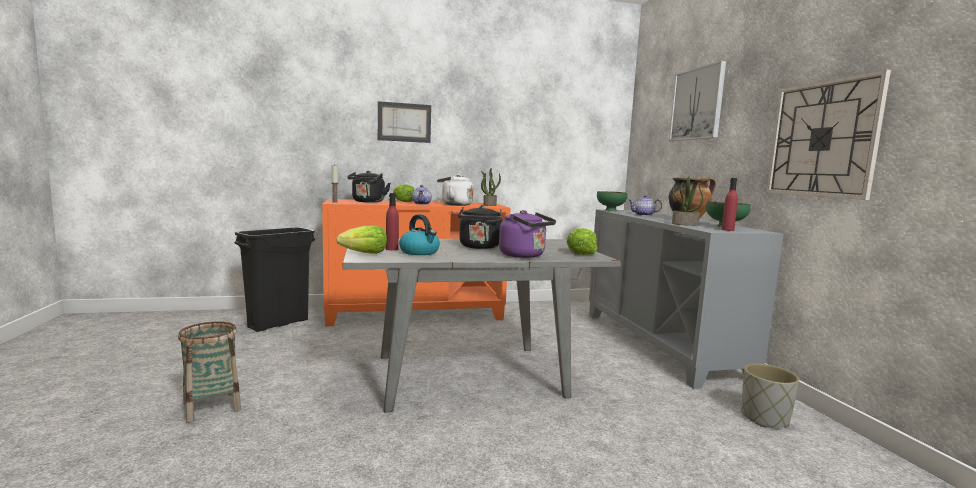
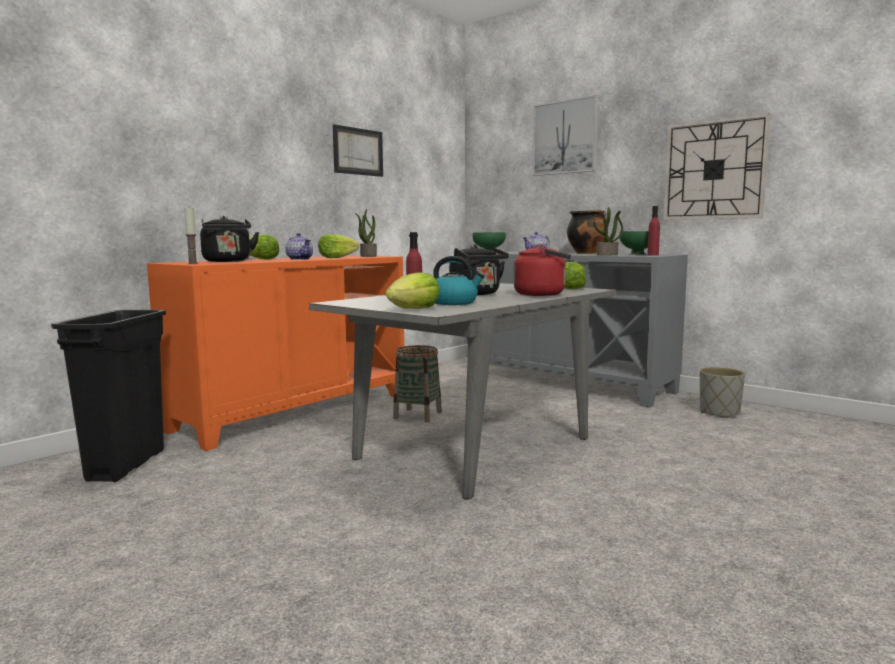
camera: 35 degrees left, 0 degrees up
(211, 407) = (262, 566): basket -> basket (417, 415)
(404, 122) = (240, 147): picture -> picture (358, 151)
(454, 205) = (336, 258): white kettle -> lettuce
(524, 255) = (543, 294): purple kettle -> red kettle

